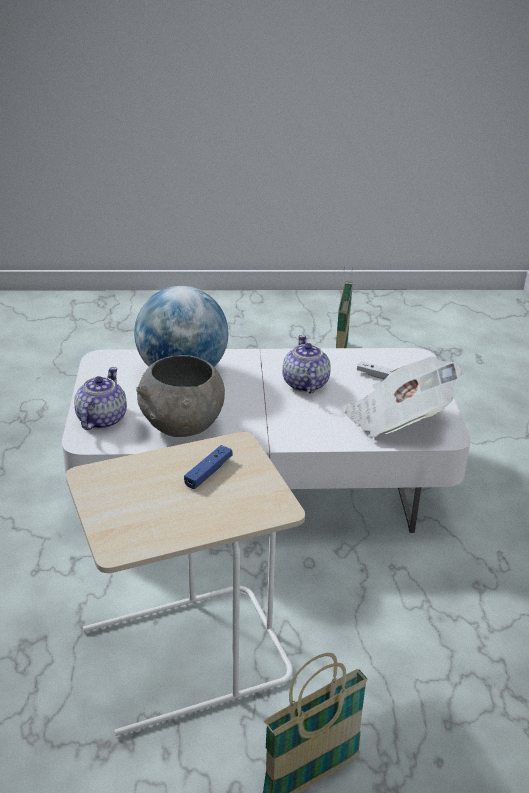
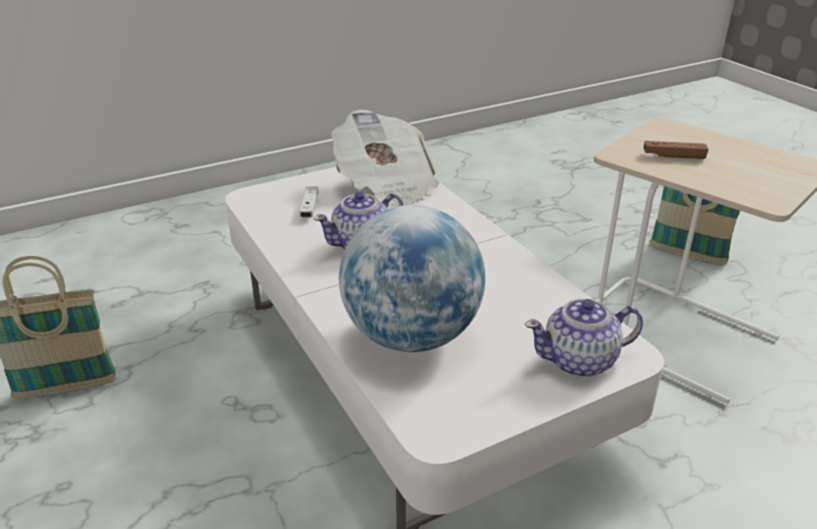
camera: 115 degrees left, 0 degrees up
(182, 427) = (526, 295): grey bowl -> none
(208, 472) = (673, 156): blue game controller -> brown game controller

